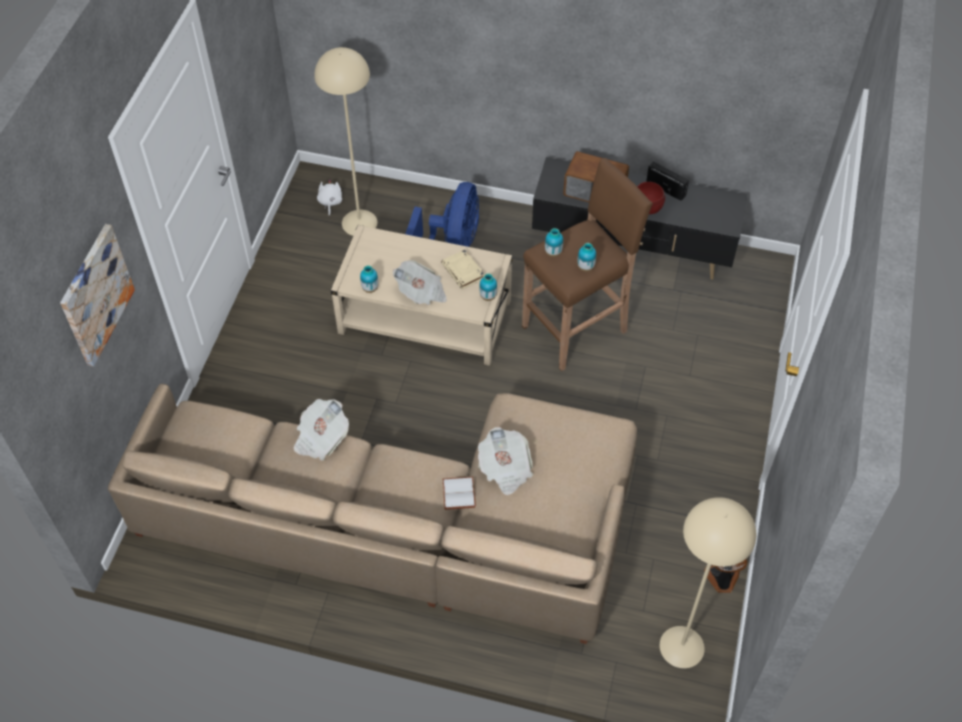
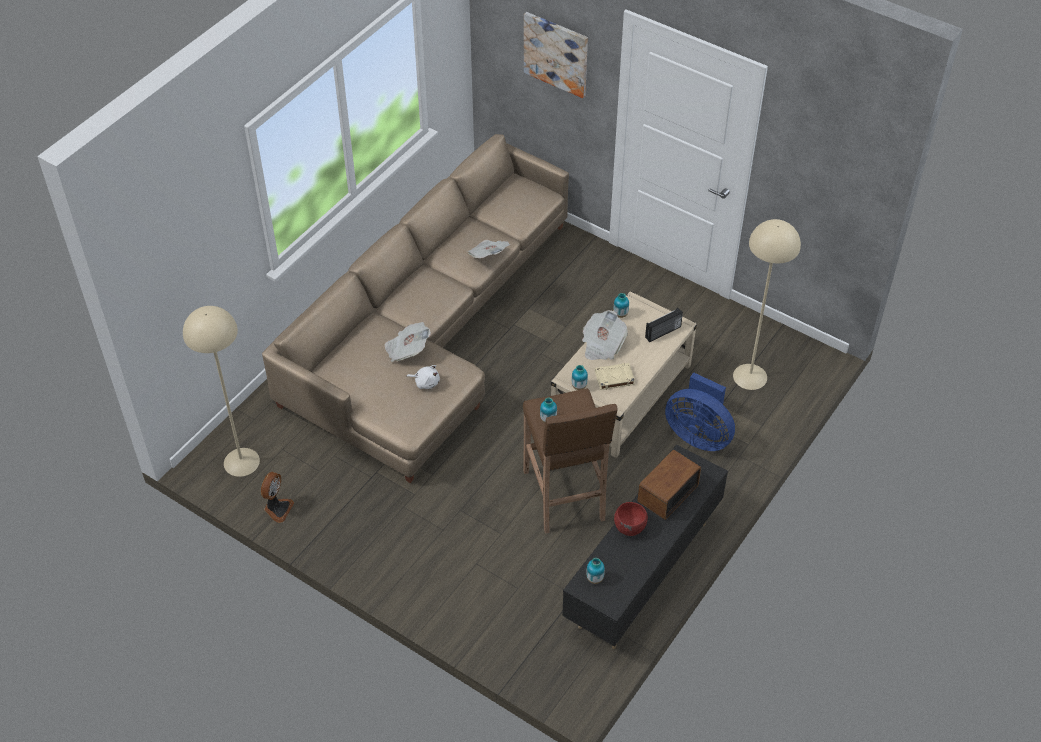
camera: 110 degrees right, 5 degrees down
(330, 202) = (782, 362): white plush toy -> white plush toy (426, 382)
(460, 494) = (401, 320): white book -> none
(553, 253) = (574, 403): vase -> vase (595, 579)
(666, 189) = (649, 553): radio -> radio (663, 332)

